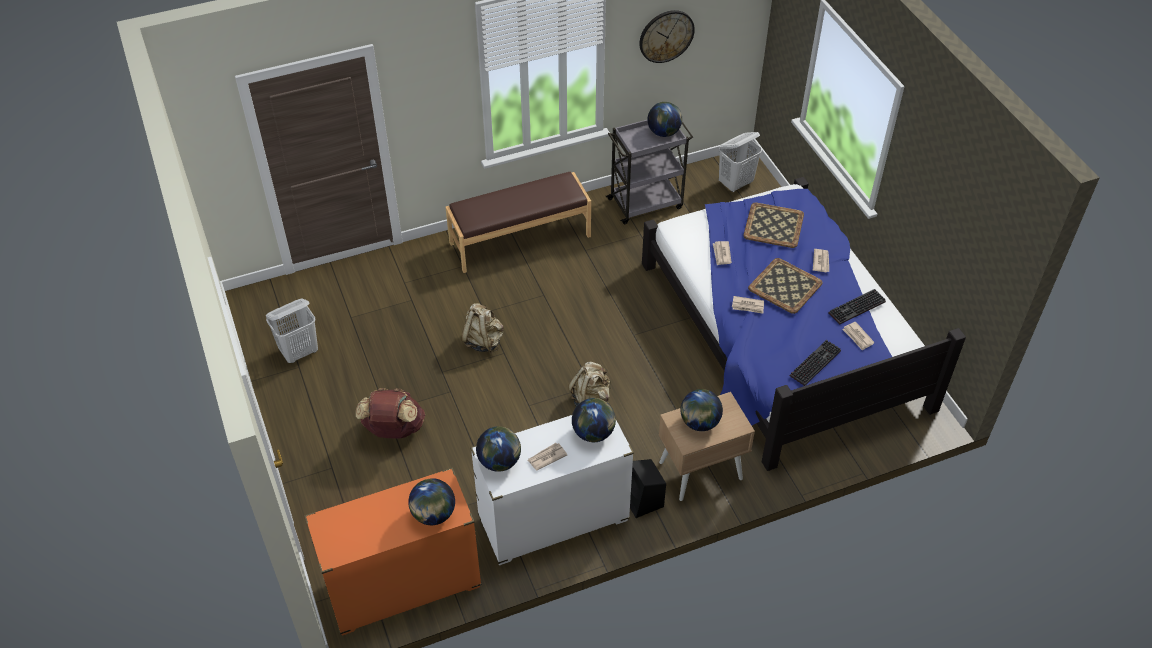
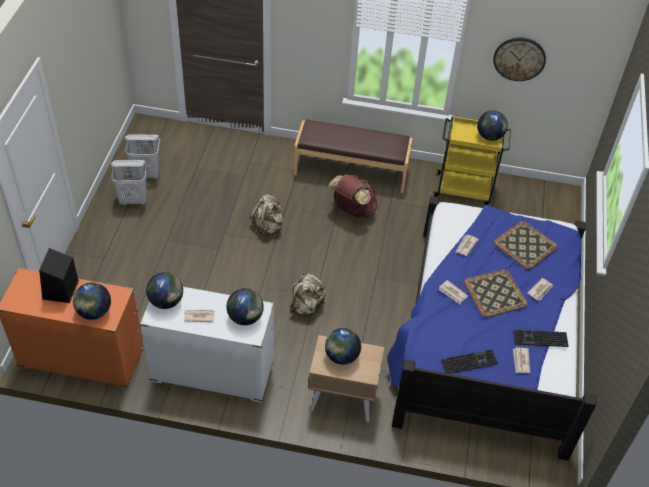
camera: 30 degrees right, 0 degrees up
(393, 430) = (161, 254): brown backpack -> brown backpack (353, 210)
(643, 501) = (284, 395): black speaker -> black speaker (60, 291)
(646, 203) = (464, 189): grey cart -> yellow cart
(736, 183) = (546, 207): white laundry basket -> white laundry basket (134, 200)

